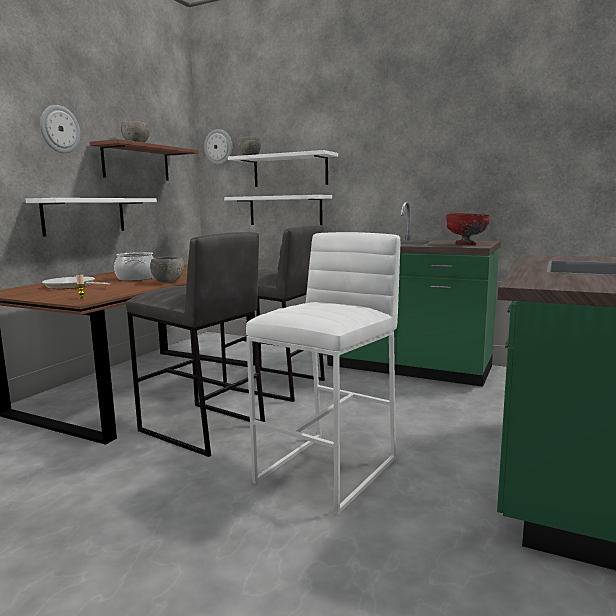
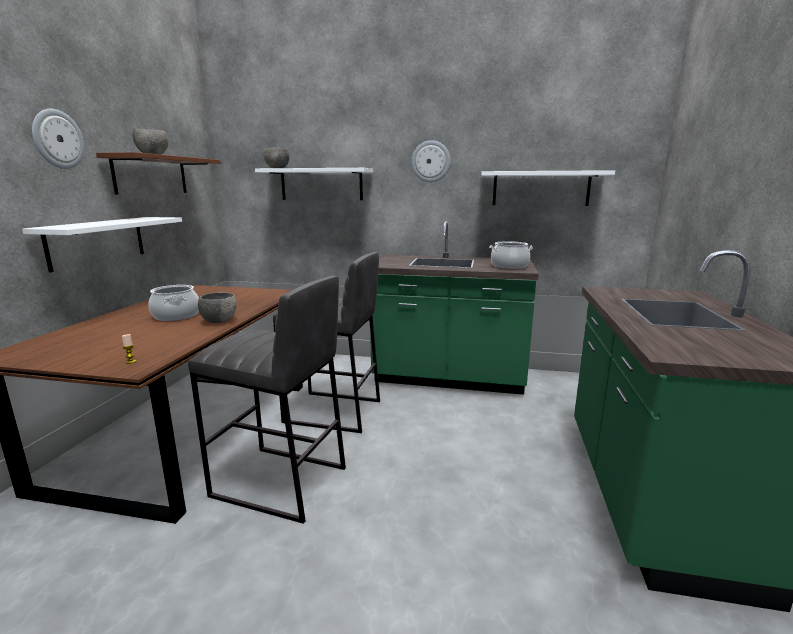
camera: 15 degrees left, 5 degrees up
(72, 286) = (102, 336): frying pan -> none
(218, 147) = (239, 155): wall clock -> wall clock (431, 161)
(285, 210) = (317, 225): white shelf -> white shelf (540, 188)
(329, 470) = (435, 521): white stool -> none
(466, 244) = (509, 266): red bowl -> cooking pot

